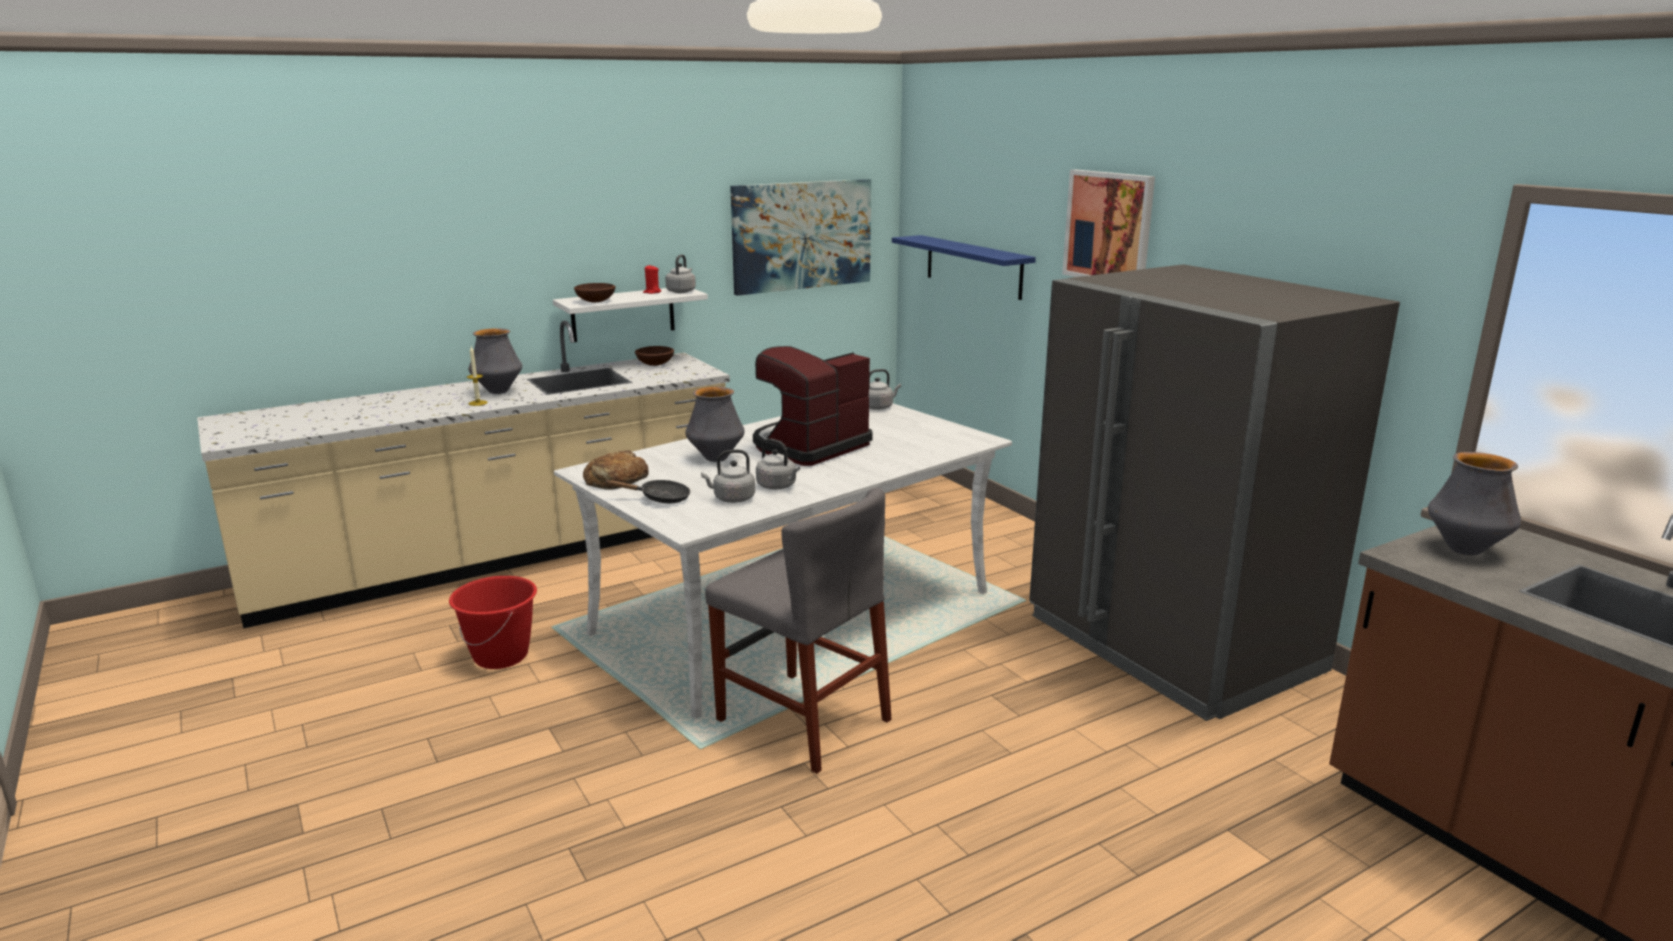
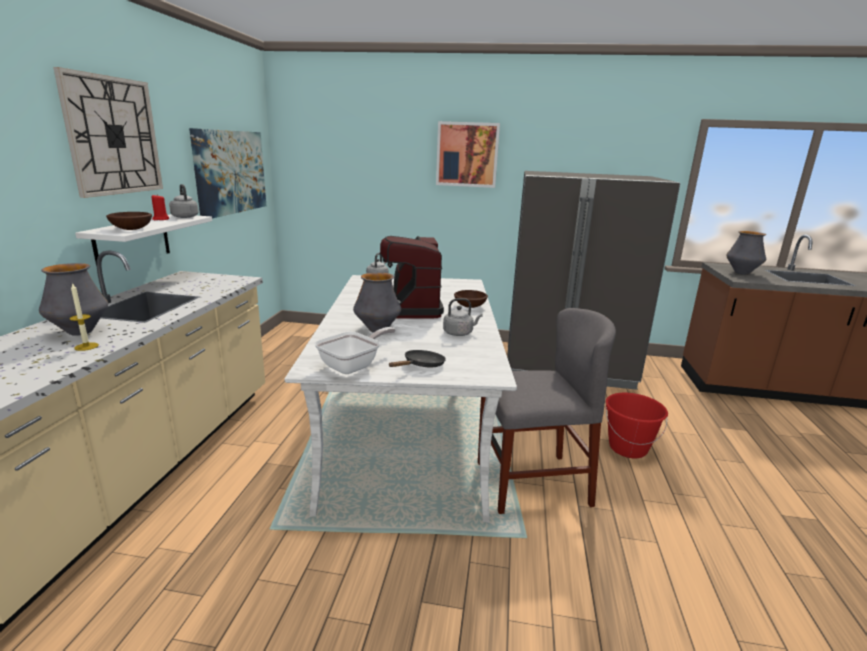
camera: 50 degrees left, 0 degrees up
(501, 656) = (272, 578): red bucket -> red bucket (627, 448)
(614, 204) = (113, 136): none -> wall clock
(615, 479) = (354, 365): bread -> frying pan
(656, 364) = (181, 282): brown bowl -> brown bowl (470, 306)
(732, 499) = (459, 349): grey kettle -> none
(973, 266) = (352, 188): blue shelf -> none

